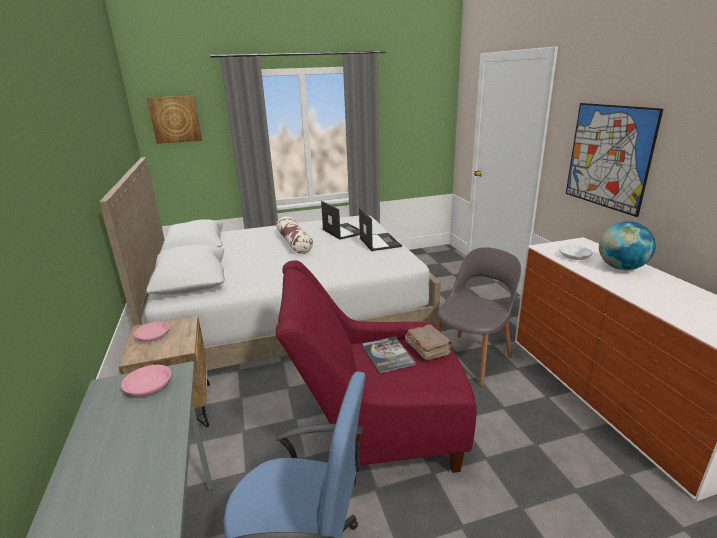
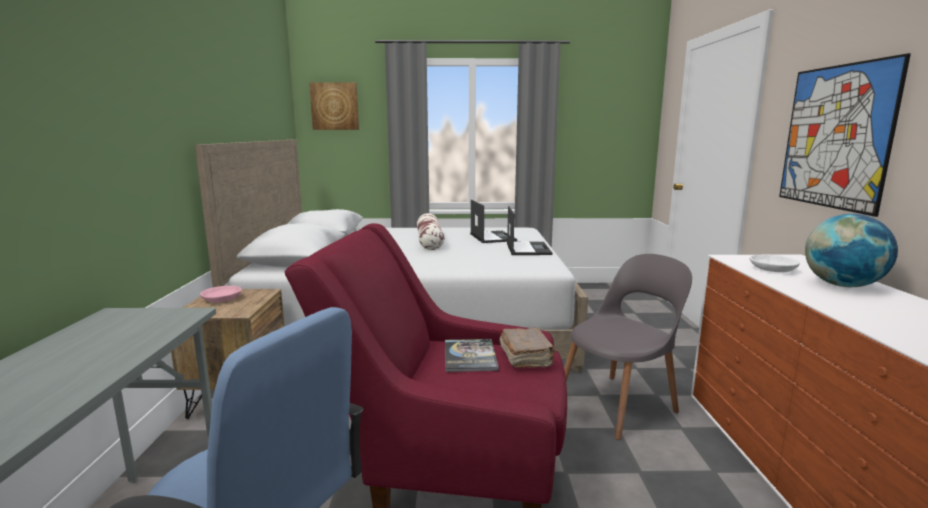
camera: 15 degrees right, 10 degrees down
(148, 387) = (148, 320): pink bowl -> none

